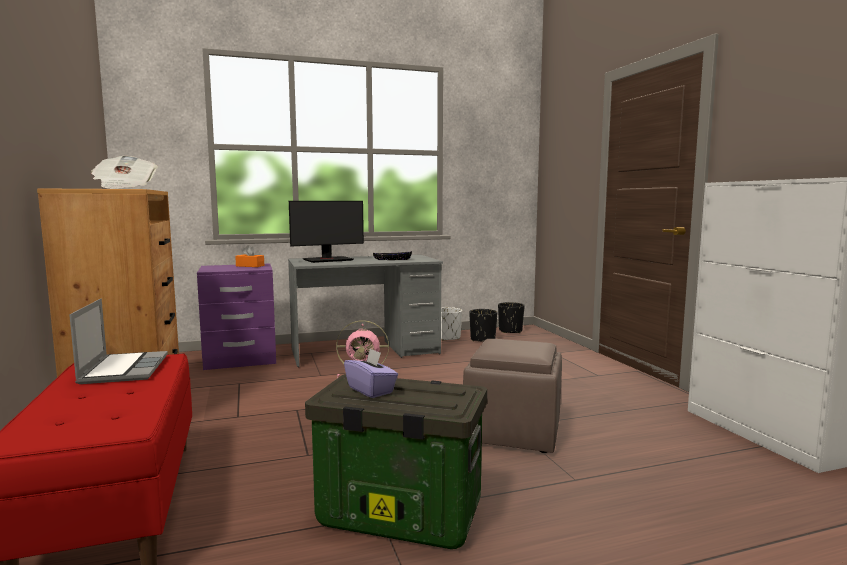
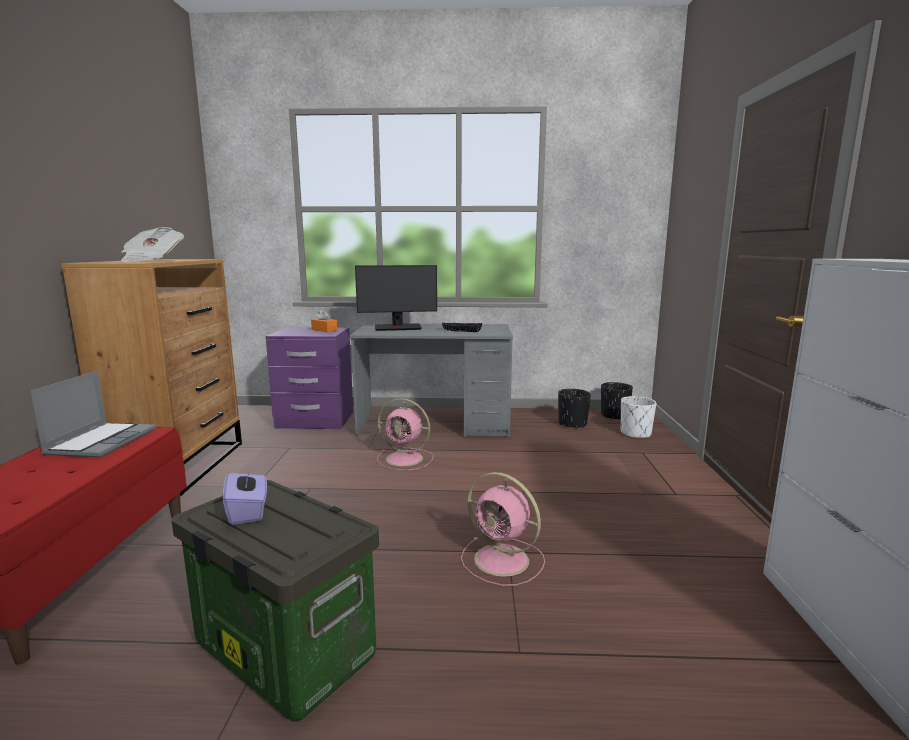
camera: 20 degrees right, 5 degrees up
(448, 337) = (535, 417): white planter -> white planter (635, 433)
(514, 432) = (503, 560): brown ottoman -> pink fan

